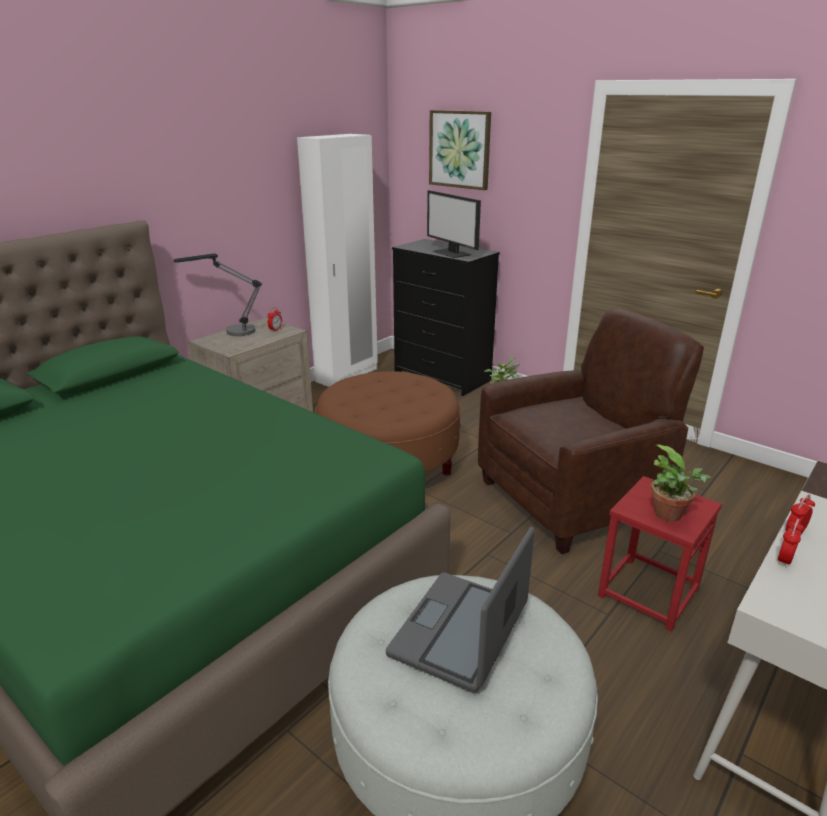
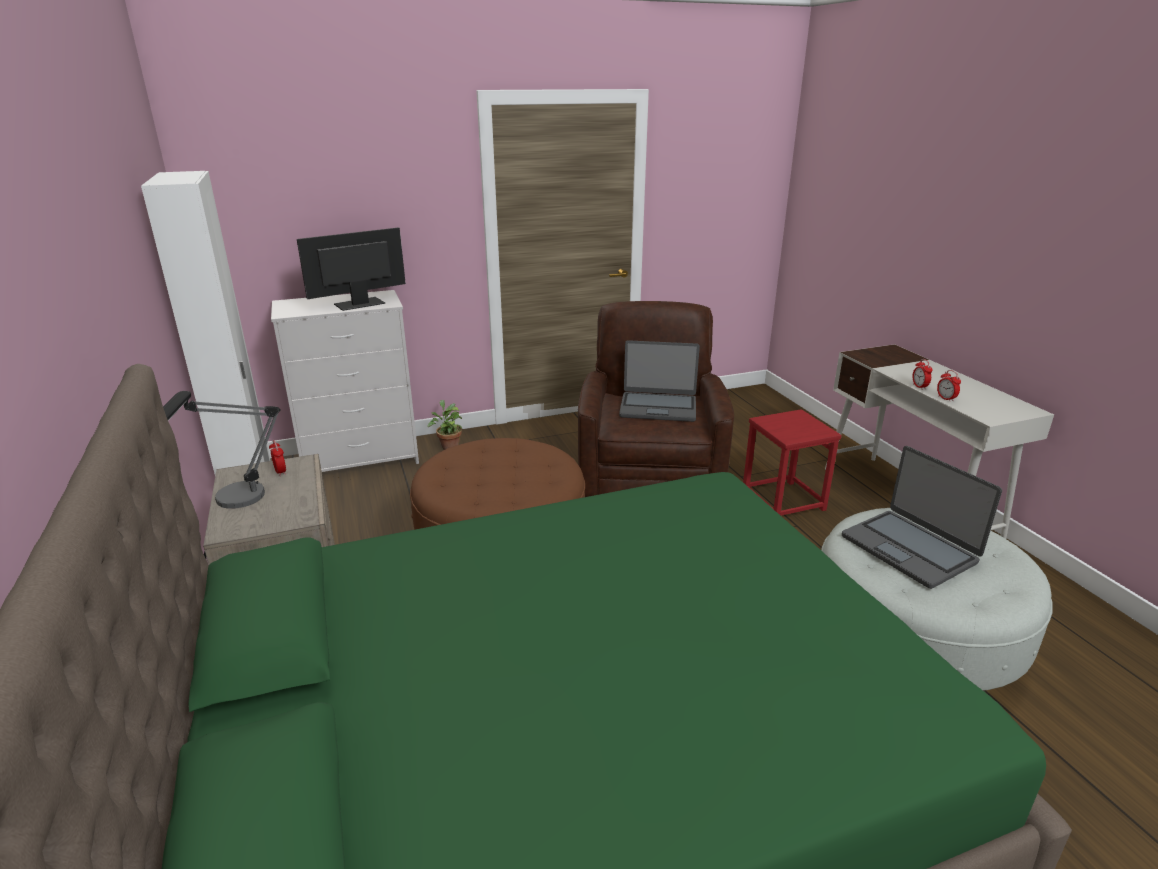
camera: 60 degrees left, 0 degrees up
(443, 376) = (361, 458): black dresser -> white dresser
(452, 253) = (359, 304): monitor -> monitor turned 150 degrees clockwise
(460, 149) = (308, 177): picture -> none
(579, 422) = (658, 407): none -> laptop
(671, 516) = (807, 429): potted plant -> none

